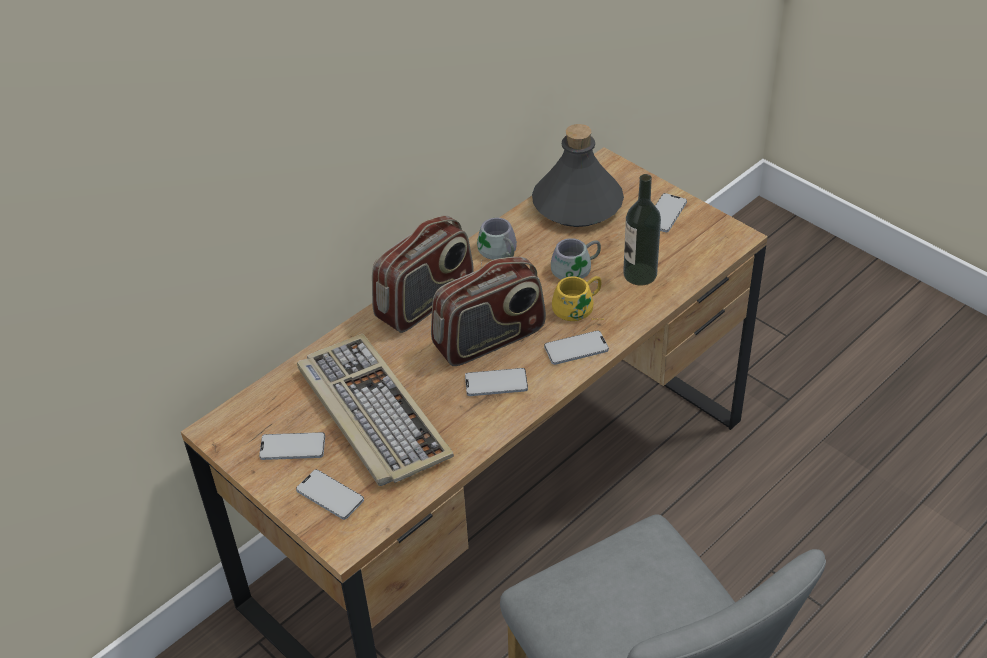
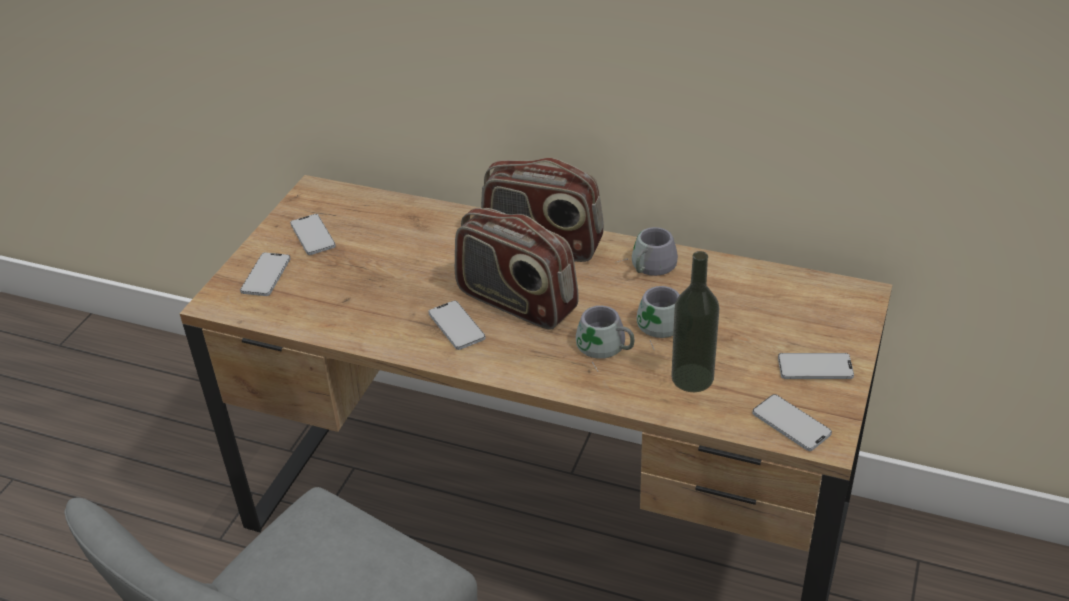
camera: 65 degrees right, 5 degrees down
(370, 413) = (375, 263): keyboard -> none
(576, 349) = (539, 365): phone -> phone (791, 424)
(578, 203) = (773, 295): grey bottle -> none
(580, 309) = (603, 349): yellow mug -> grey mug

